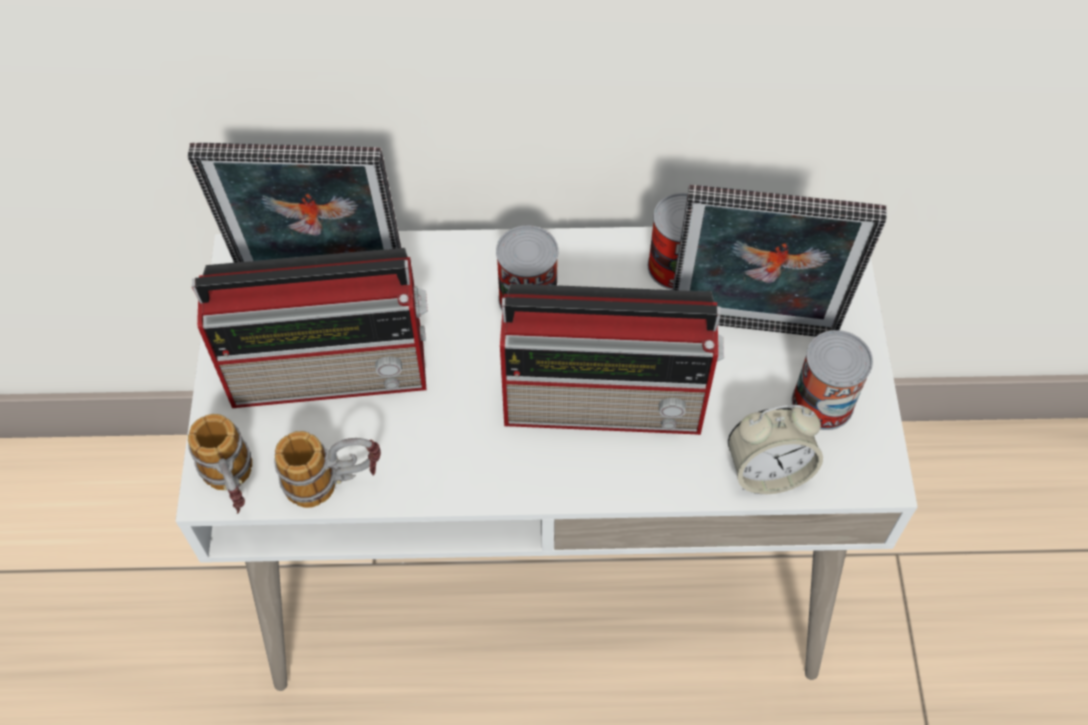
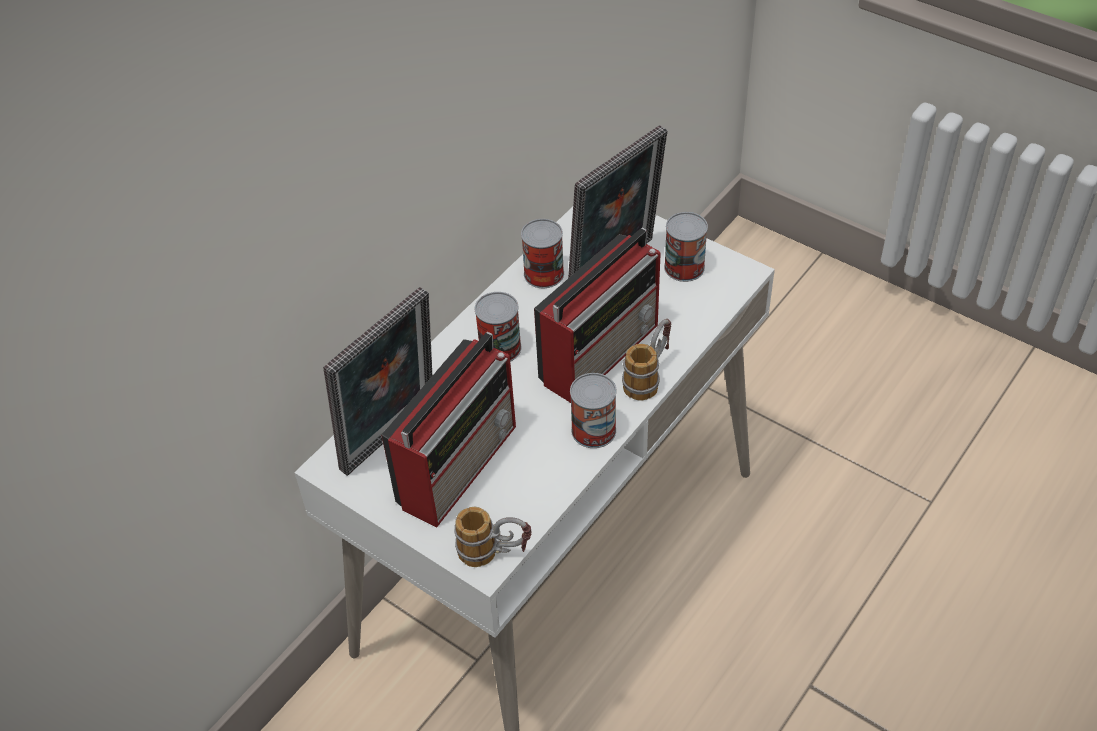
camera: 50 degrees left, 10 degrees down
(335, 483) = (537, 503): mug -> mug (649, 376)
(482, 471) = (593, 430): none -> can
(767, 471) = (703, 312): alarm clock -> none

